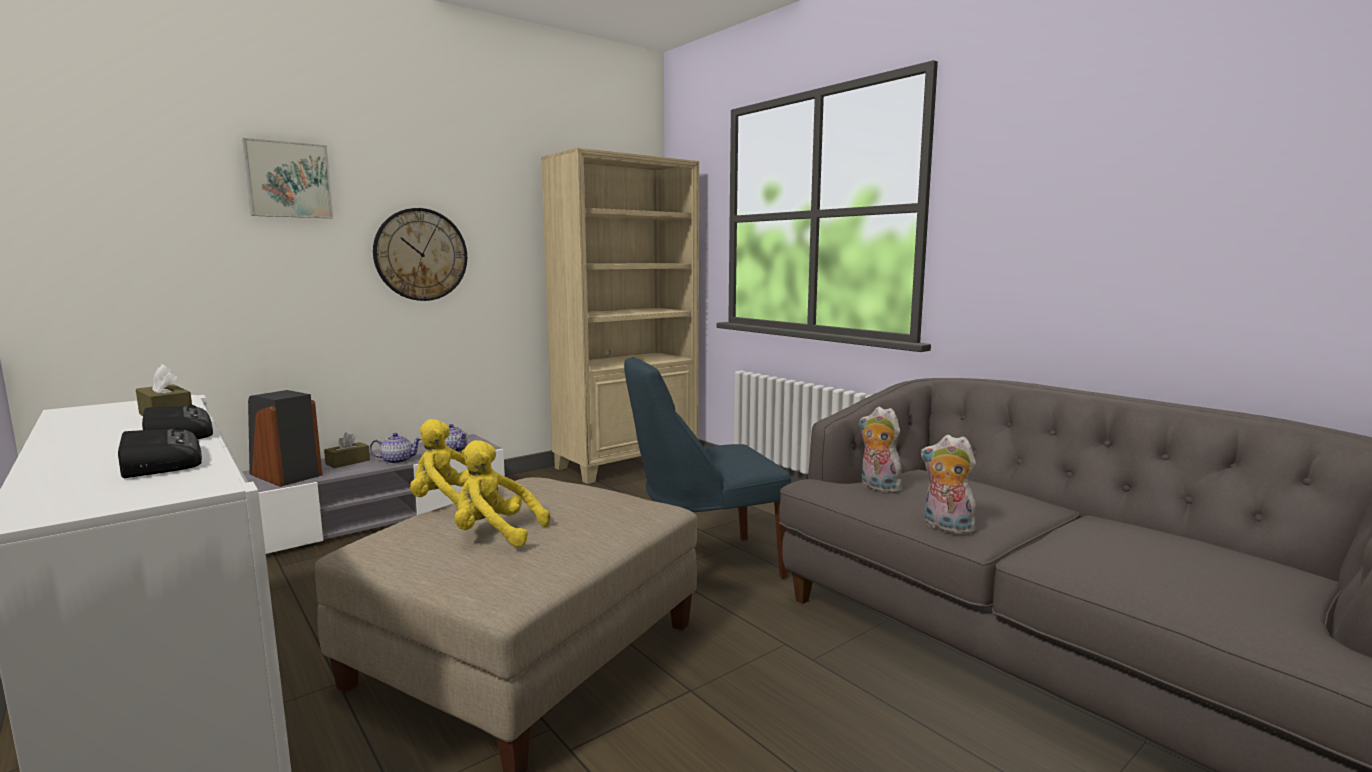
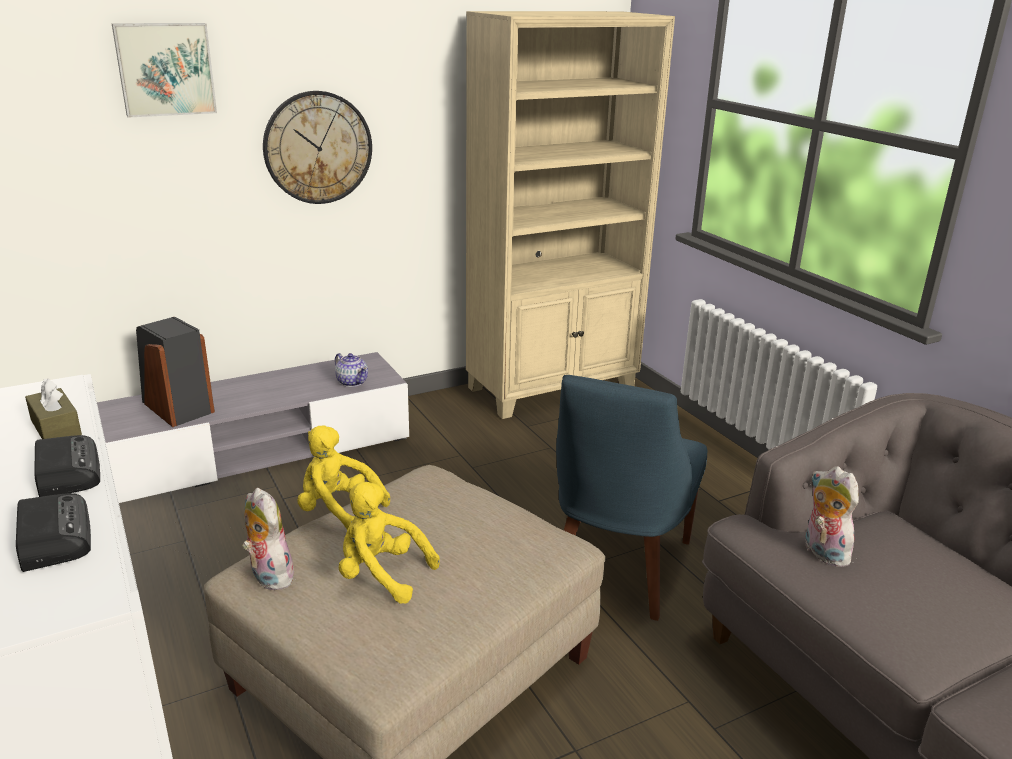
camera: 10 degrees right, 15 degrees up
(348, 462) = (241, 391): brown tissue box -> none
(397, 461) = (292, 394): teapot -> none
(703, 565) = (617, 569): blue chair -> blue chair turned 60 degrees counterclockwise
(945, 527) = (886, 638): plush toy -> plush toy (268, 576)

